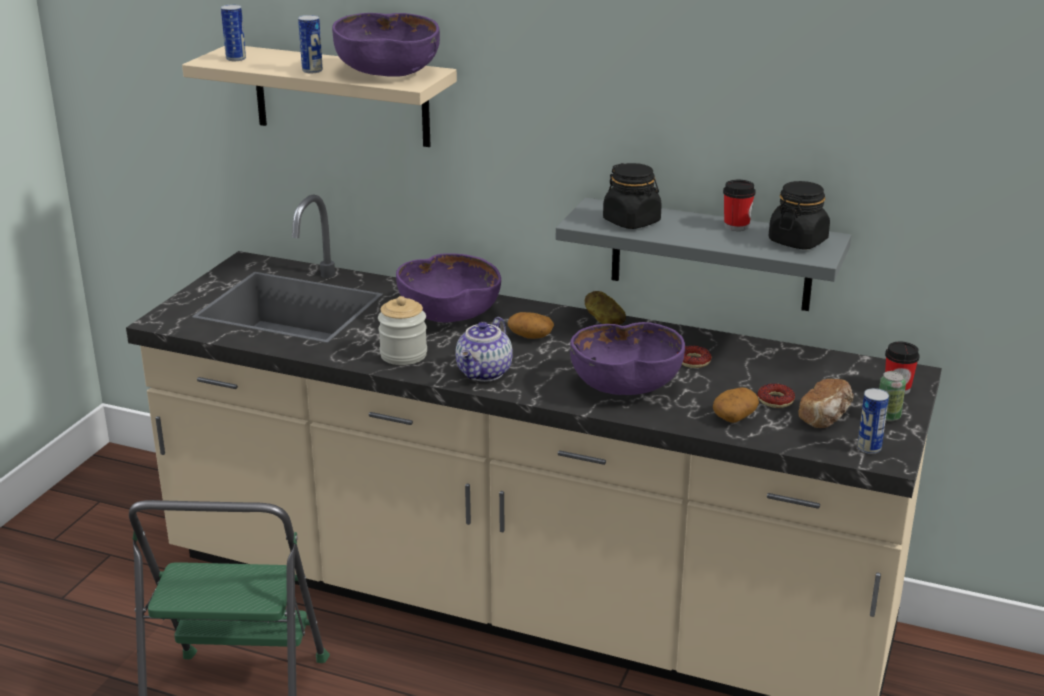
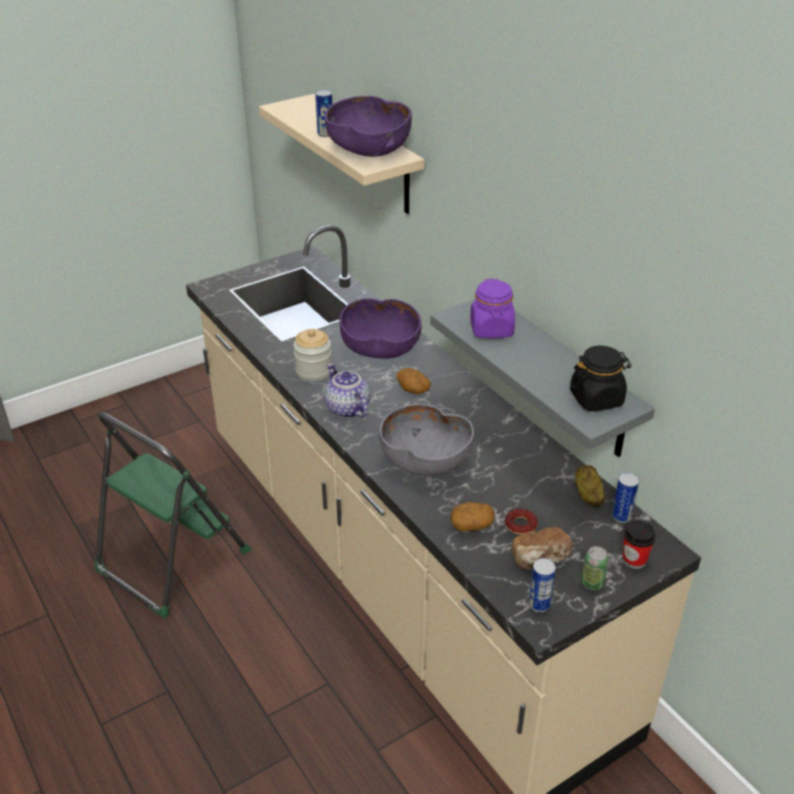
camera: 35 degrees right, 10 degrees up
(236, 59) = (296, 109): can -> can (621, 517)
(485, 373) = (346, 409): teapot -> teapot turned 90 degrees clockwise
(604, 320) = (480, 396): potato -> potato (588, 495)
(625, 387) = (425, 463): purple bowl -> grey bowl
(632, 221) = (491, 329): black jar -> purple jar
(693, 361) = (502, 461): donut -> none
(736, 226) = (567, 364): cup -> none

